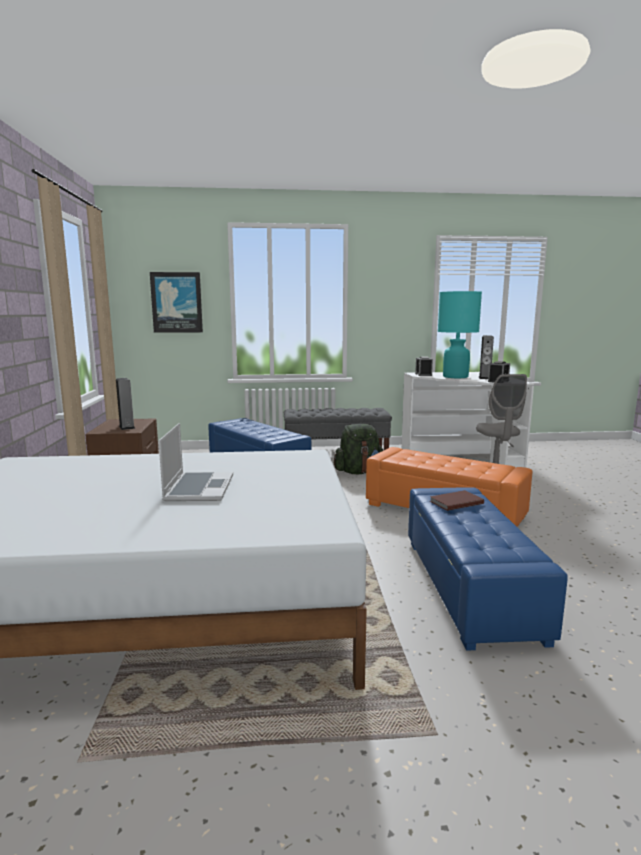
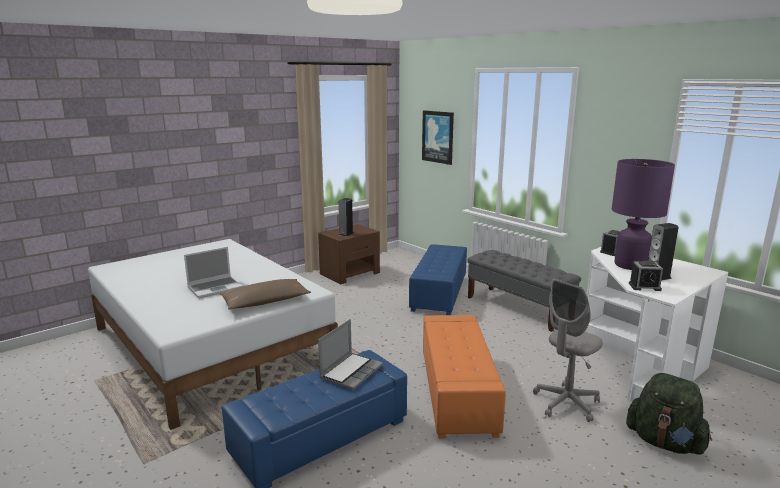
camera: 55 degrees right, 5 degrees up
(302, 474) = (265, 302): none -> brown pillow
(358, 472) = (492, 330): green backpack -> green backpack (664, 442)
(455, 377) = (631, 265): turquoise table lamp -> purple table lamp
(455, 502) = (351, 371): brown book -> laptop

